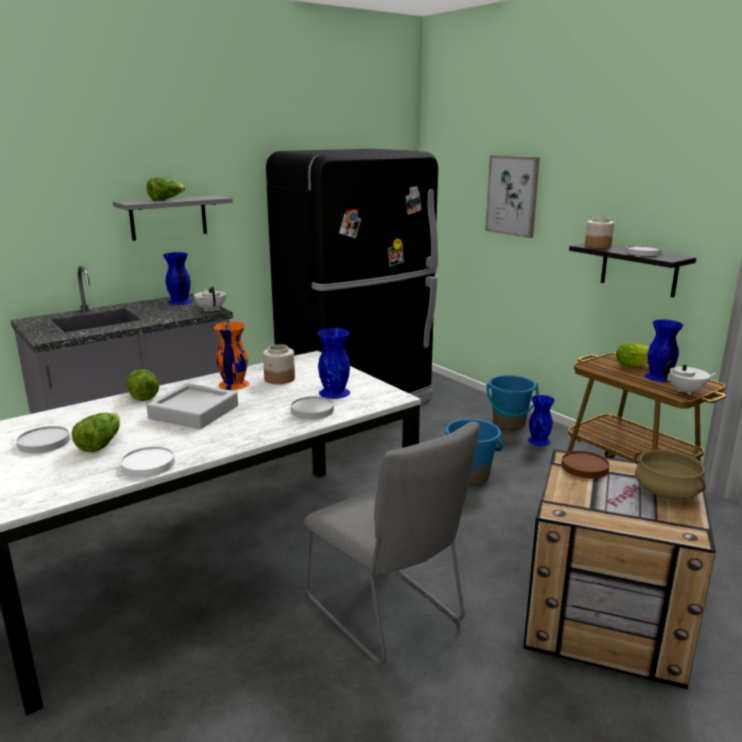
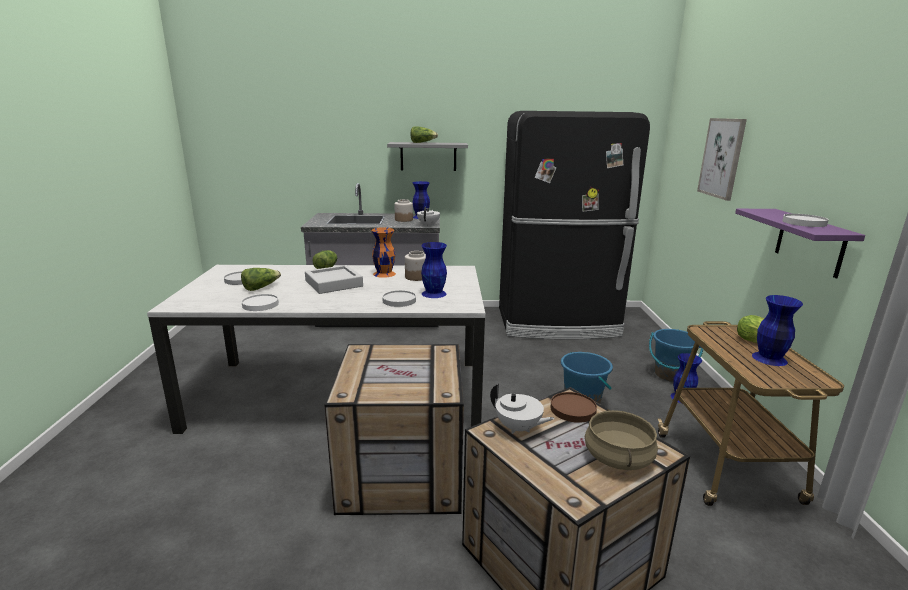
camera: 35 degrees right, 0 degrees up
(388, 613) = (400, 472): grey chair -> crate
(597, 246) = (766, 212): jar -> jar (403, 219)
(639, 269) = (809, 242): black shelf -> purple shelf
(687, 391) = (777, 379): white teapot -> white teapot (518, 428)

